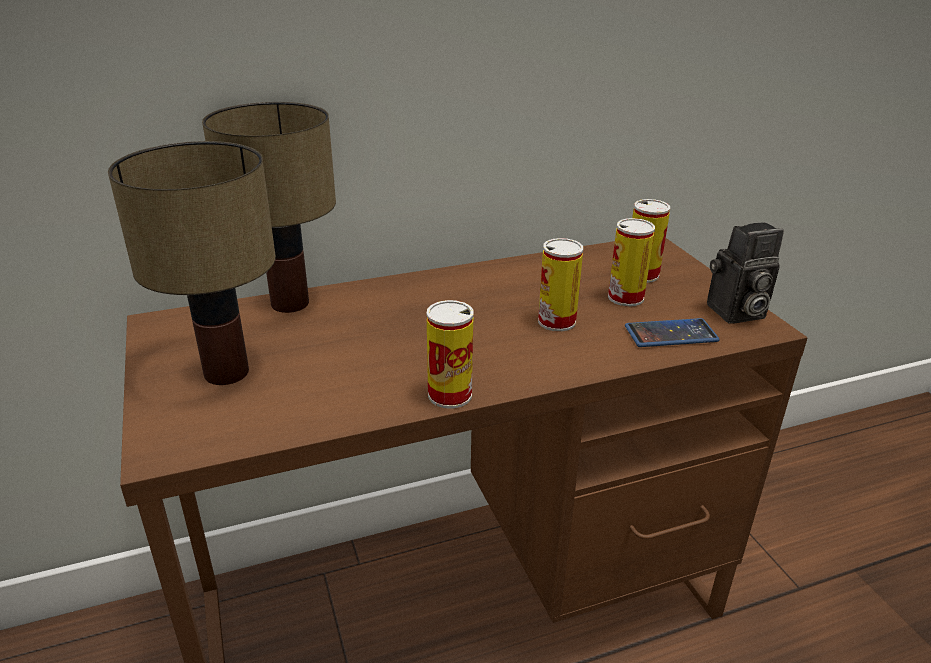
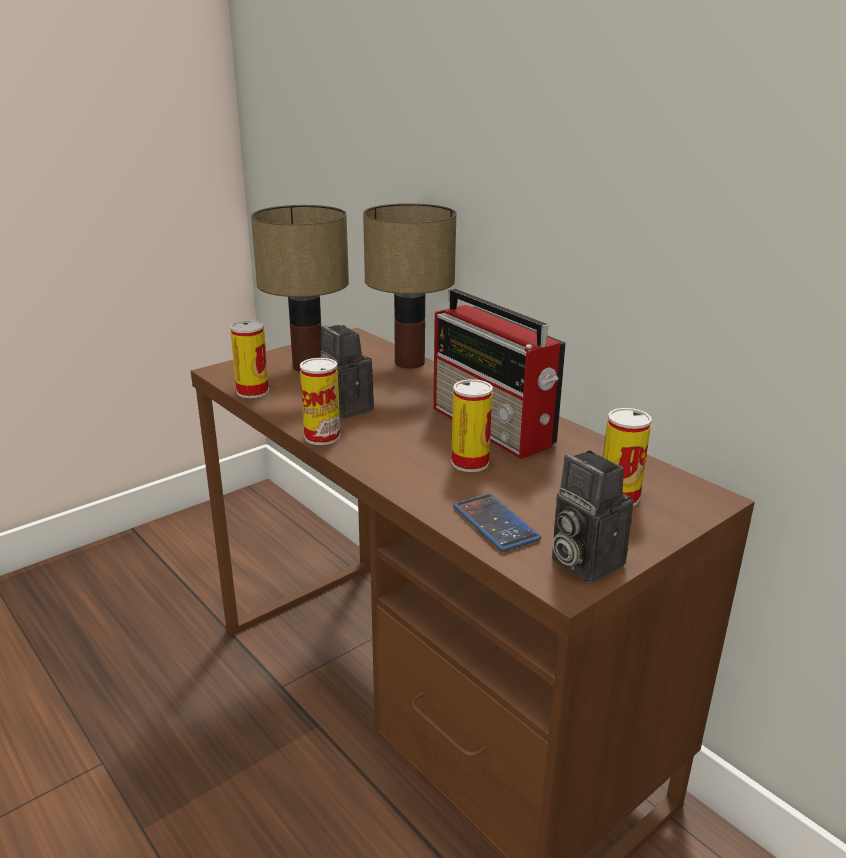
camera: 70 degrees right, 5 degrees down
(382, 368) = (343, 408): none -> camera
(491, 294) = (494, 428): none -> radio
(625, 297) = (553, 492): can -> can (253, 391)

